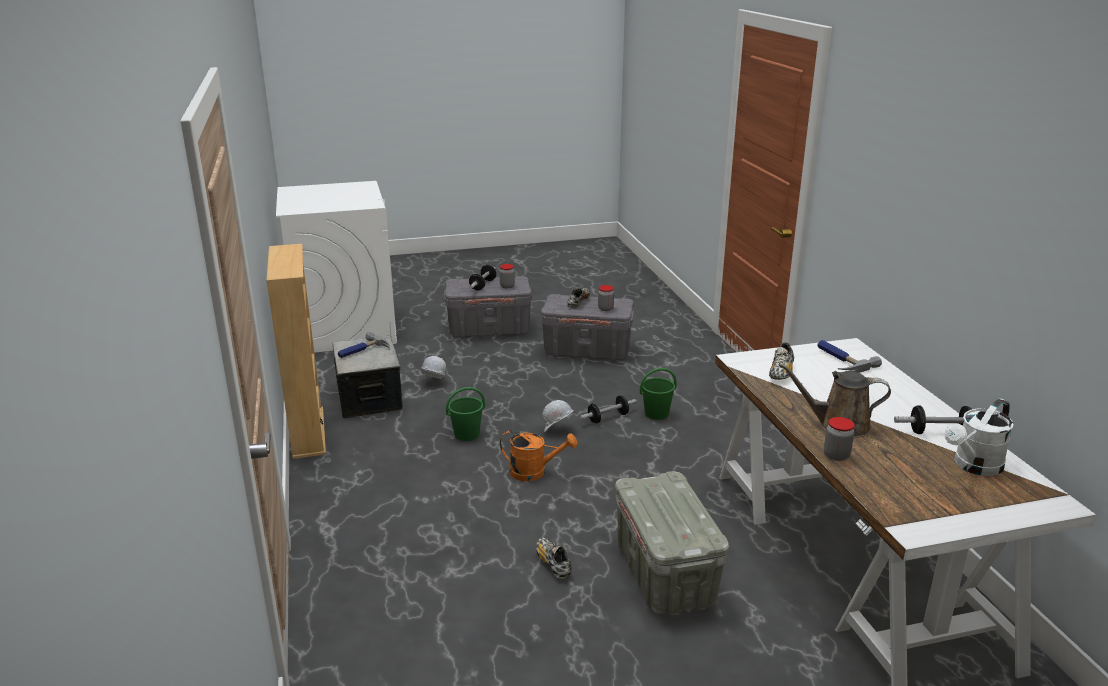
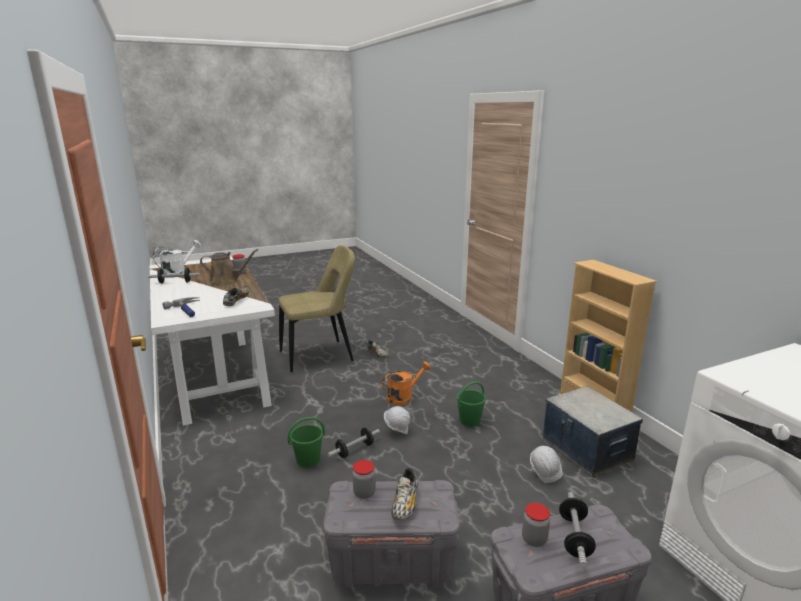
camera: 170 degrees right, 5 degrees down
(362, 351) = (597, 409): hammer -> none
(534, 472) = (403, 397): orange watering can -> orange watering can turned 150 degrees clockwise
(664, 573) = (320, 355): grey storage box -> beige chair

